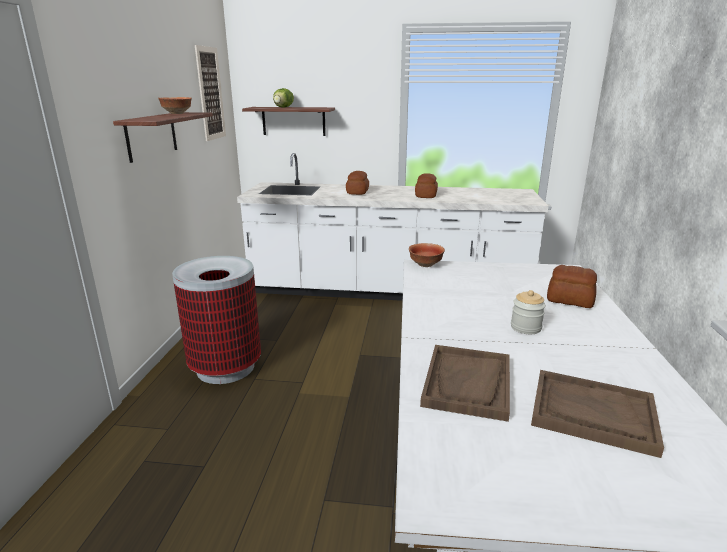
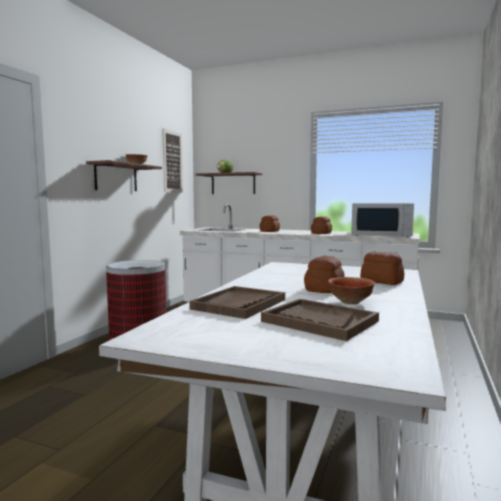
camera: 15 degrees right, 15 degrees down
(426, 265) = (285, 264): bowl -> bowl (351, 302)
(497, 195) = (381, 234): none -> white microwave
(525, 327) = (323, 289): jar -> bread

